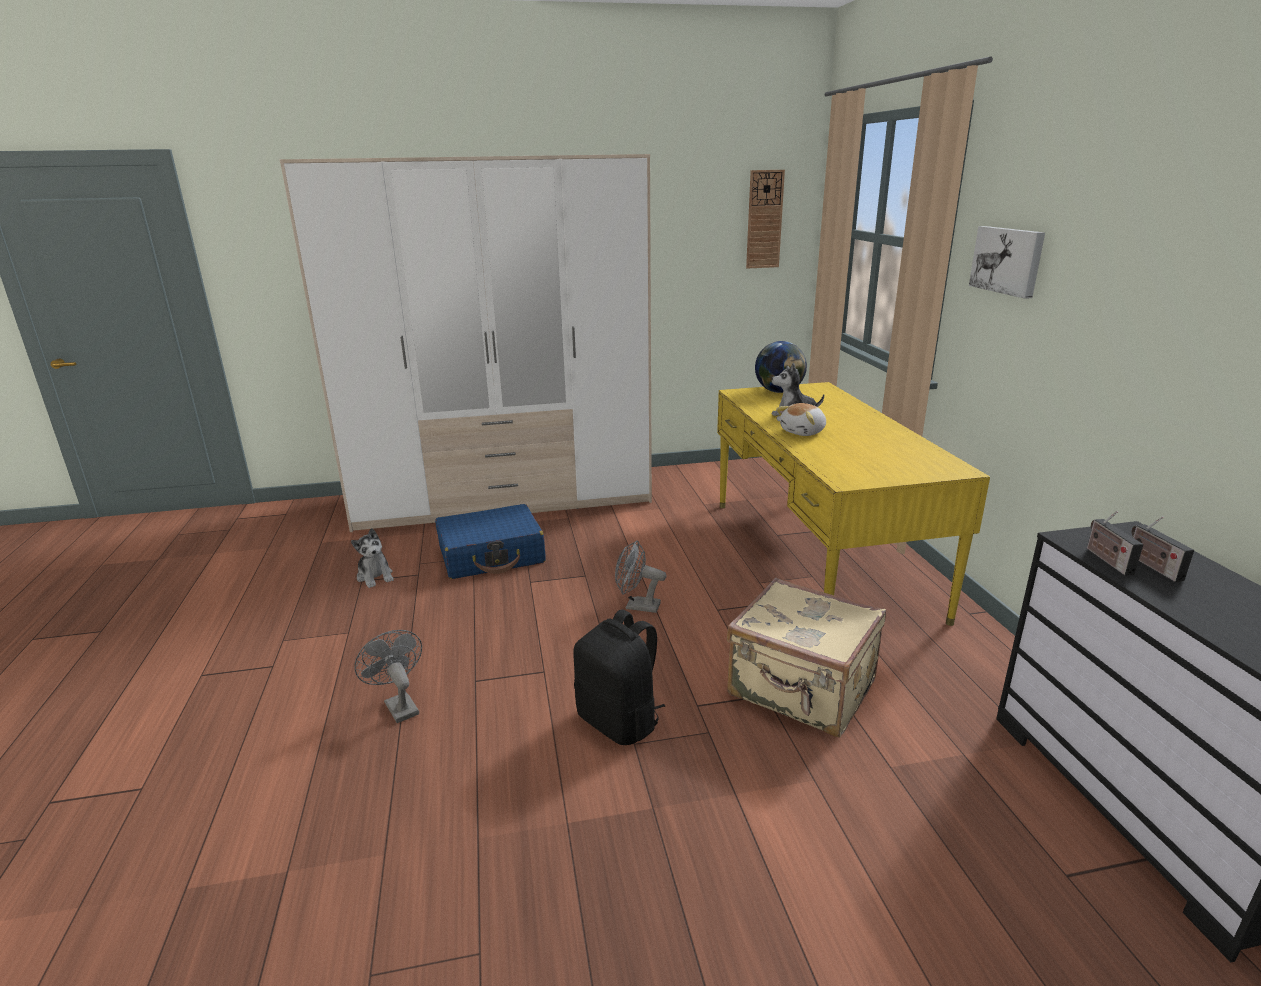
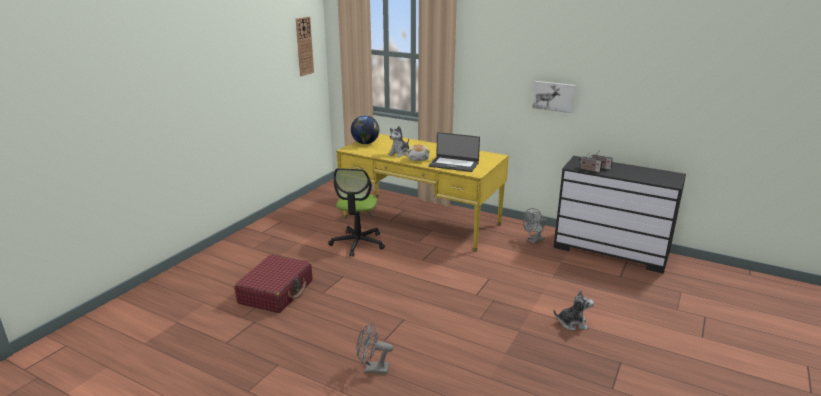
camera: 50 degrees left, 0 degrees up
(375, 576) = (230, 336): plush toy -> plush toy (572, 323)
(492, 555) = (276, 292): blue suitcase -> red suitcase
(504, 499) = (218, 264): wardrobe -> none
(620, 721) = (463, 316): black backpack -> none
(637, 606) = (390, 275): grey fan -> grey fan (534, 240)
(676, 545) = (358, 243): none -> office chair
(801, 690) = (496, 270): beige suitcase -> none
(842, 457) = (454, 164): none -> laptop
(1008, 260) = (484, 63): picture -> picture (554, 96)

